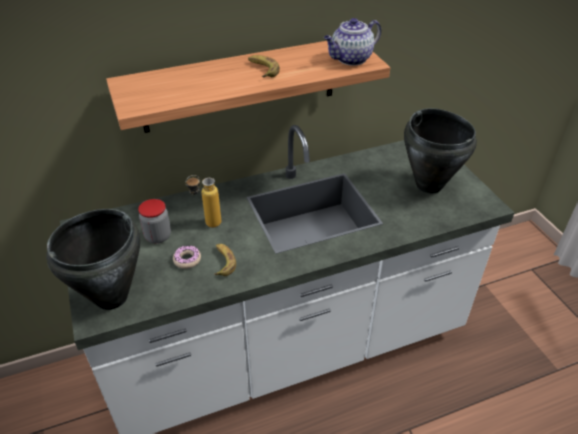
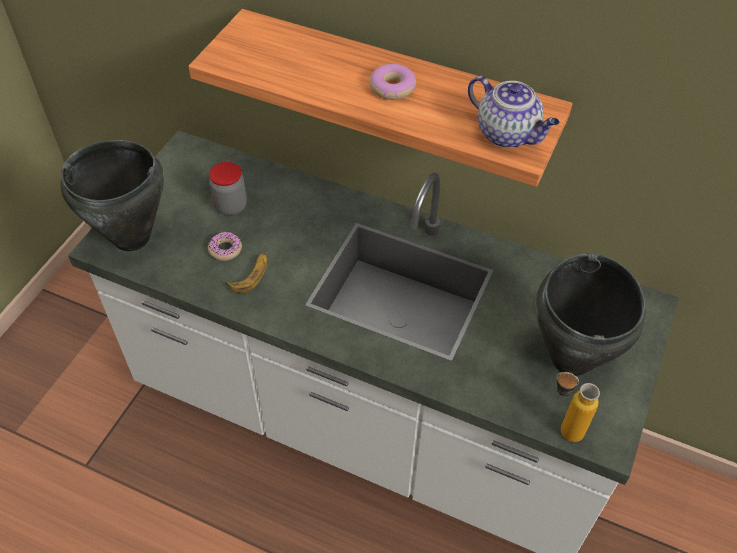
camera: 45 degrees right, 10 degrees up
(207, 224) = (284, 226): bottle -> bottle (562, 428)
(262, 70) = (392, 88): banana -> donut
(350, 59) = (508, 134): teapot -> teapot turned 150 degrees counterclockwise

